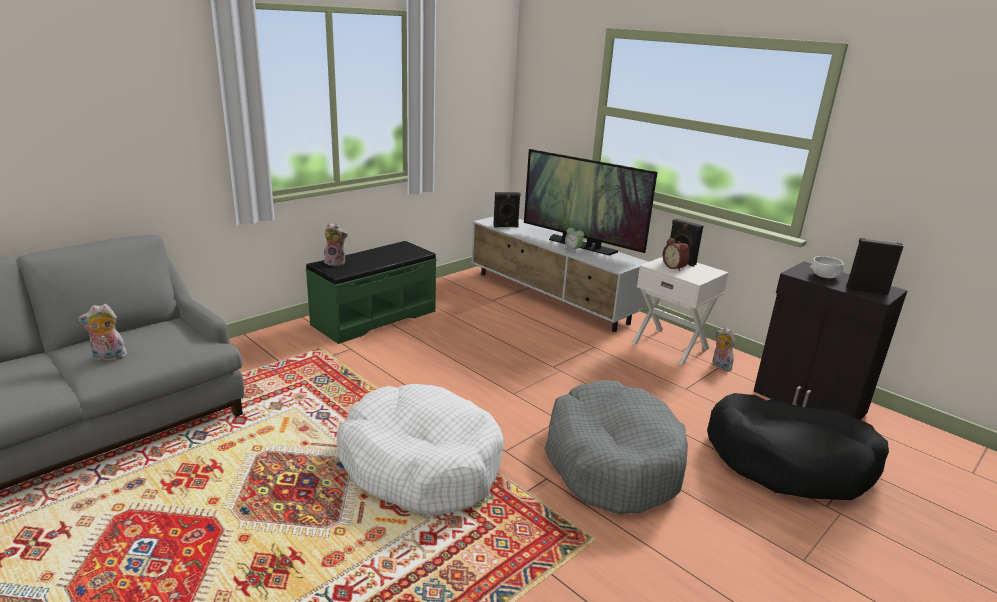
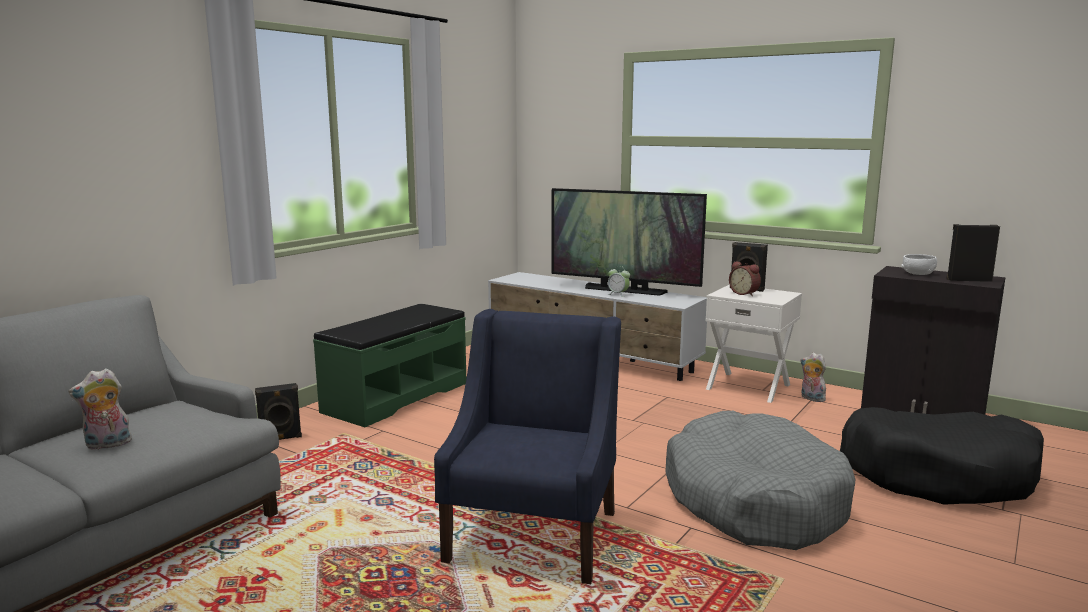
camera: 10 degrees left, 10 degrees down
(336, 262) = (351, 328): plush toy -> none
(420, 464) = (534, 535): white dog bed -> blue armchair
(506, 226) = (529, 281): black speaker -> black speaker (280, 439)

